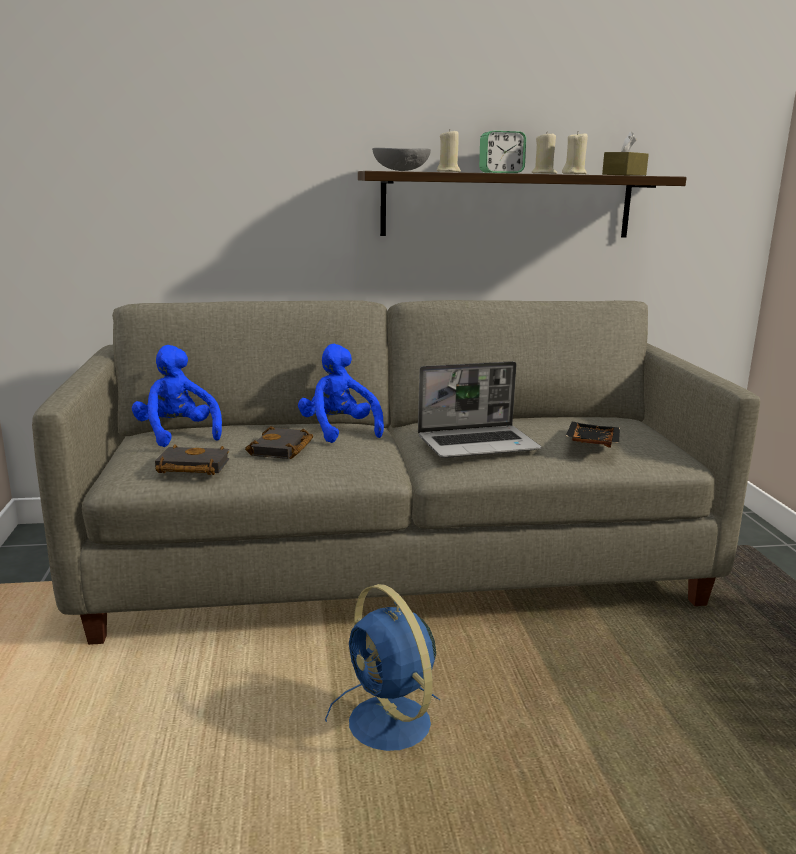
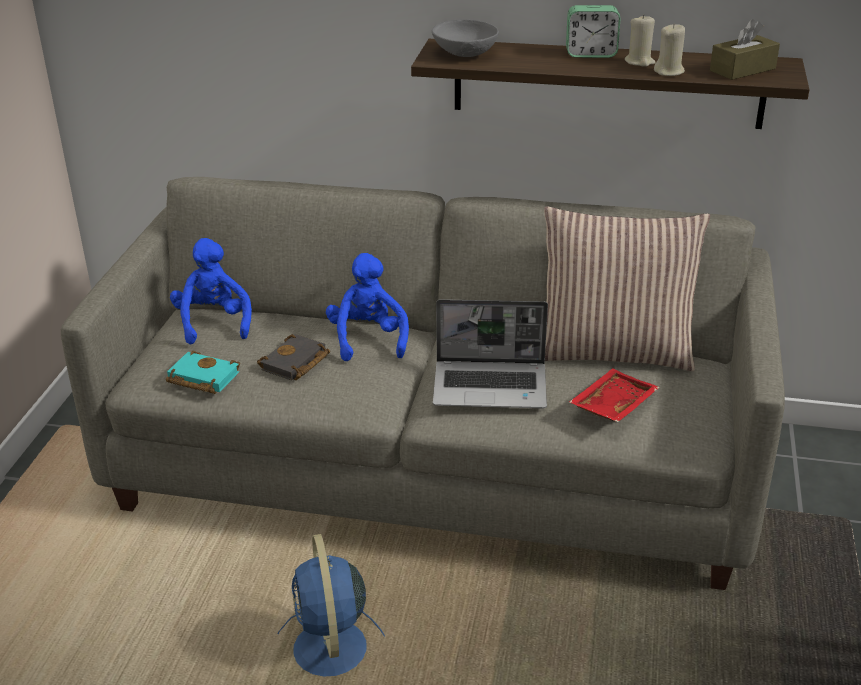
camera: 20 degrees right, 15 degrees up
(190, 467) = (201, 378): black book -> turquoise book
(448, 171) = (521, 56): beige candle -> none
(556, 417) = (613, 351): none -> pillow
(590, 443) = (612, 405): black tray -> red tray

